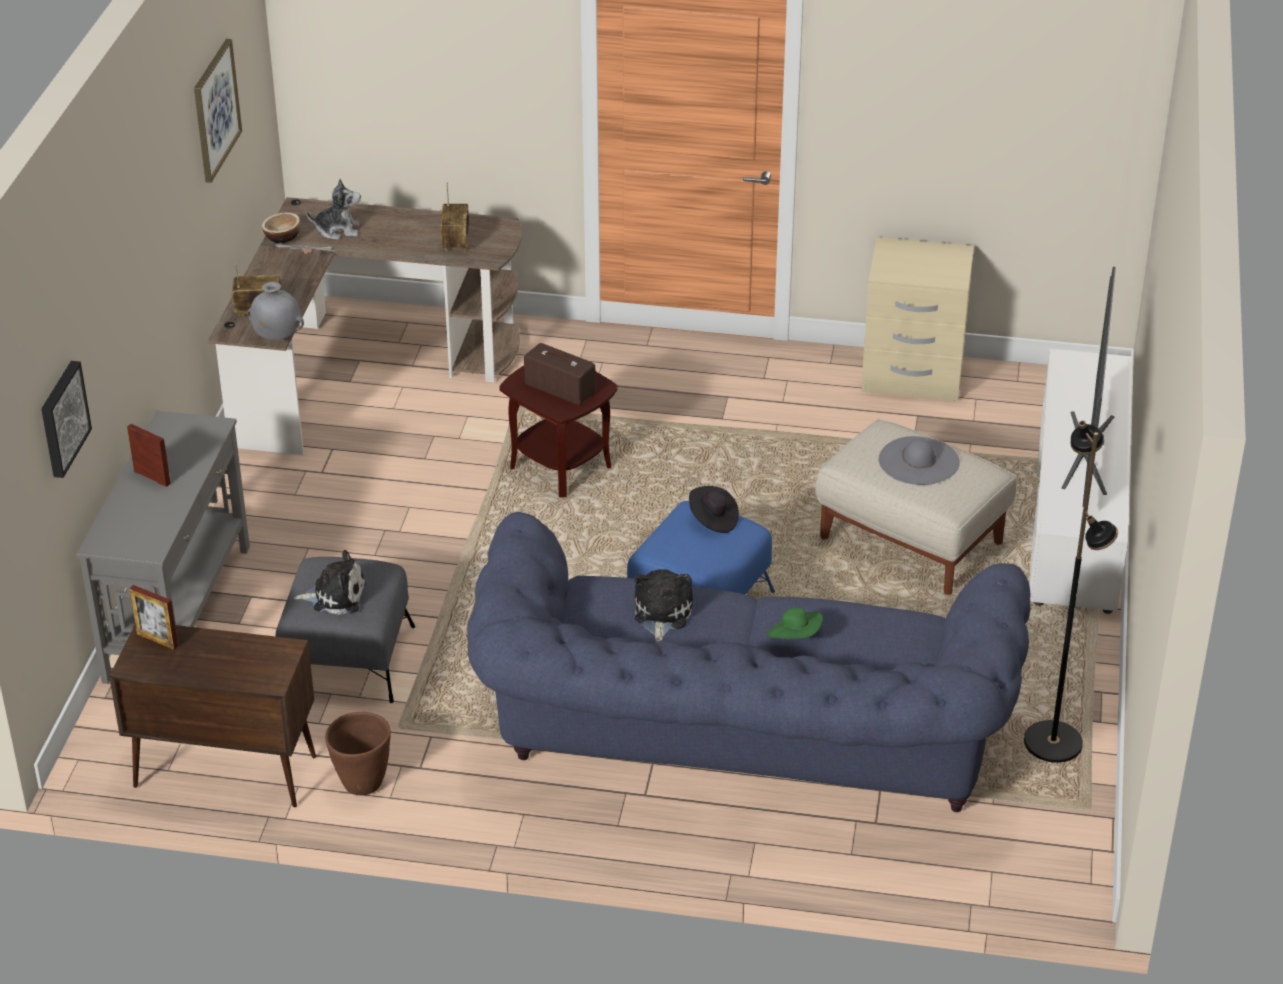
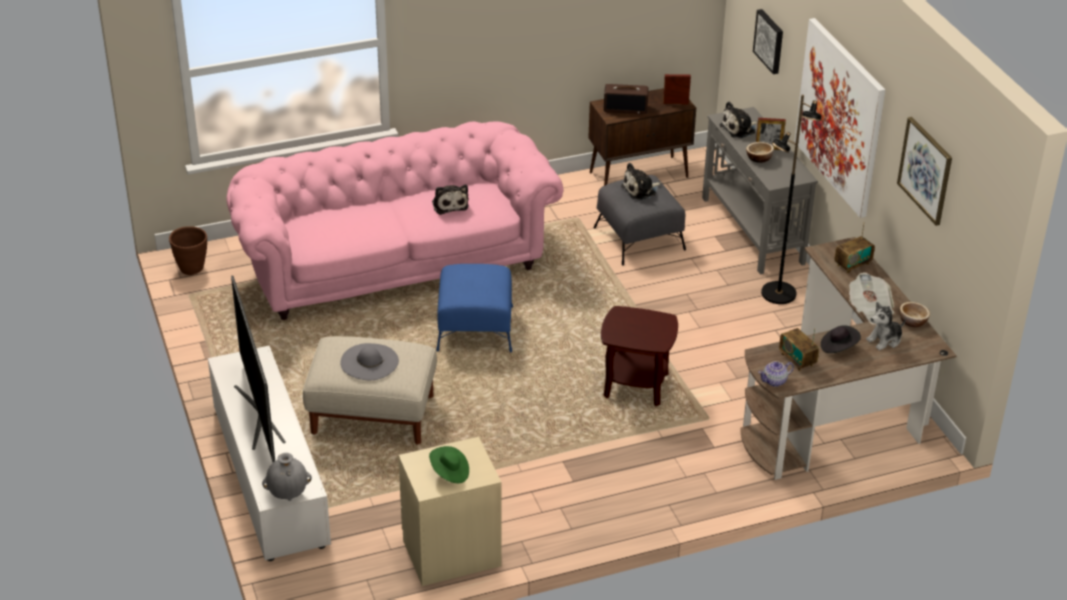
camera: 150 degrees right, 0 degrees up
(148, 275) = (840, 116): none -> picture
(149, 522) = (739, 129): none -> plush toy
(186, 467) = (759, 158): none -> bowl
(277, 338) = (817, 251): grey vase -> grey vase (288, 494)
(362, 783) = (569, 191): brown planter -> brown planter (192, 269)
(504, 231) = (775, 381): none -> teapot
(559, 389) = (637, 326): radio -> radio (626, 108)
(713, 520) = (475, 294): black hat -> black hat (838, 347)
(740, 752) = (393, 262): blue sofa -> pink sofa
(795, 637) = (369, 215): green hat -> green hat (449, 473)
(1054, 742) = (222, 322): black floor lamp -> black floor lamp (778, 294)

